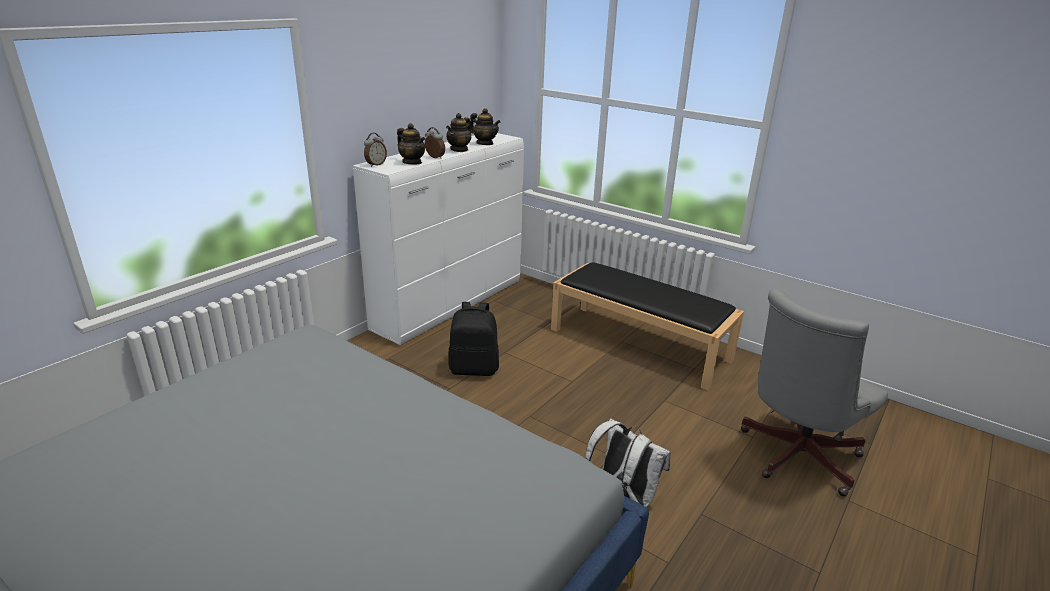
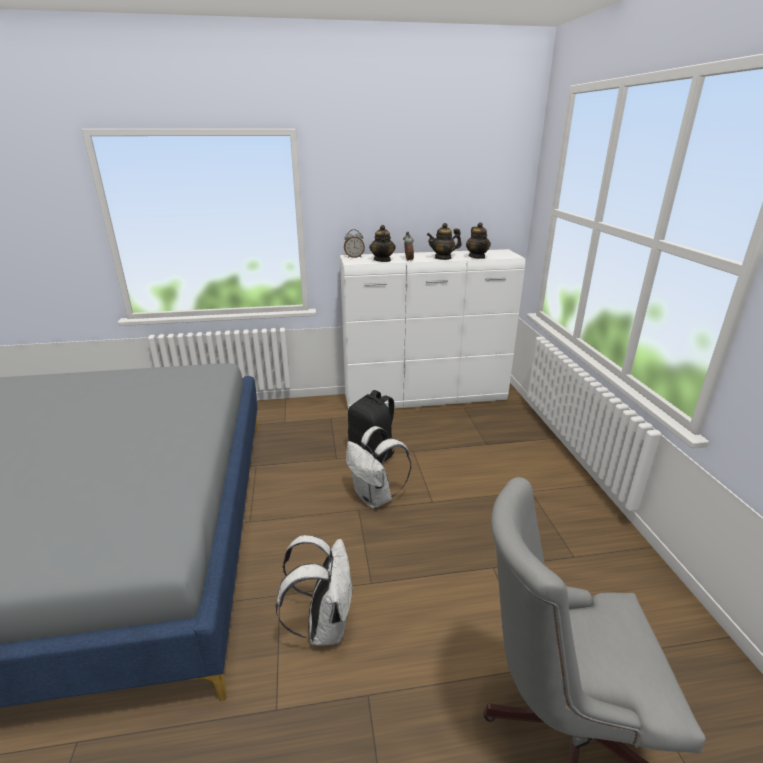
camera: 45 degrees right, 0 degrees up
(528, 400) = (375, 497): none -> white backpack
(640, 344) = (546, 503): black bench -> none

